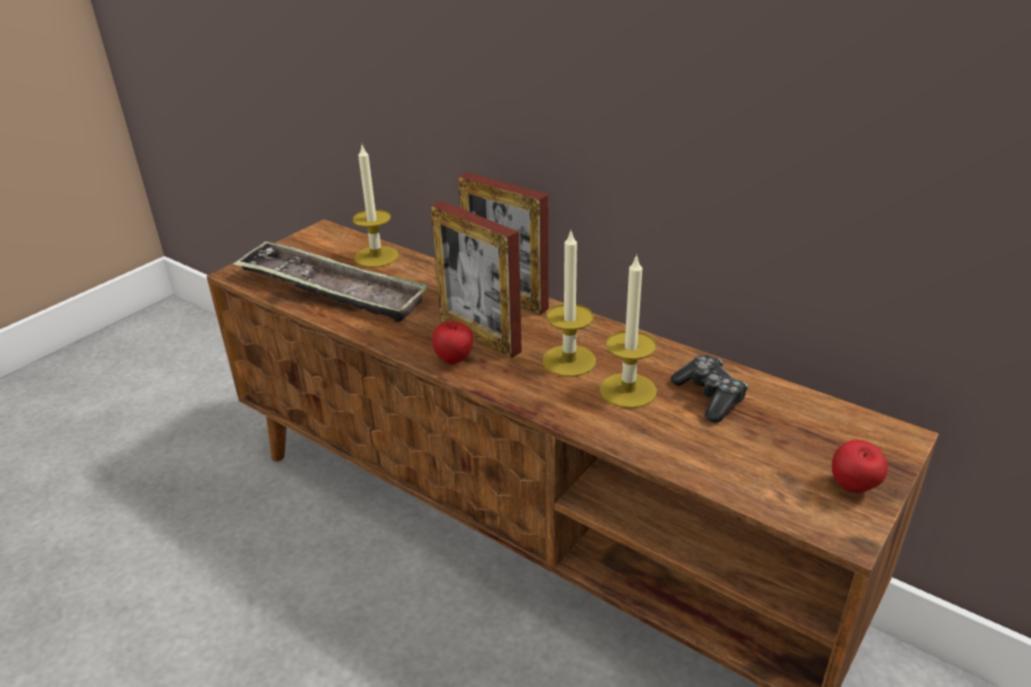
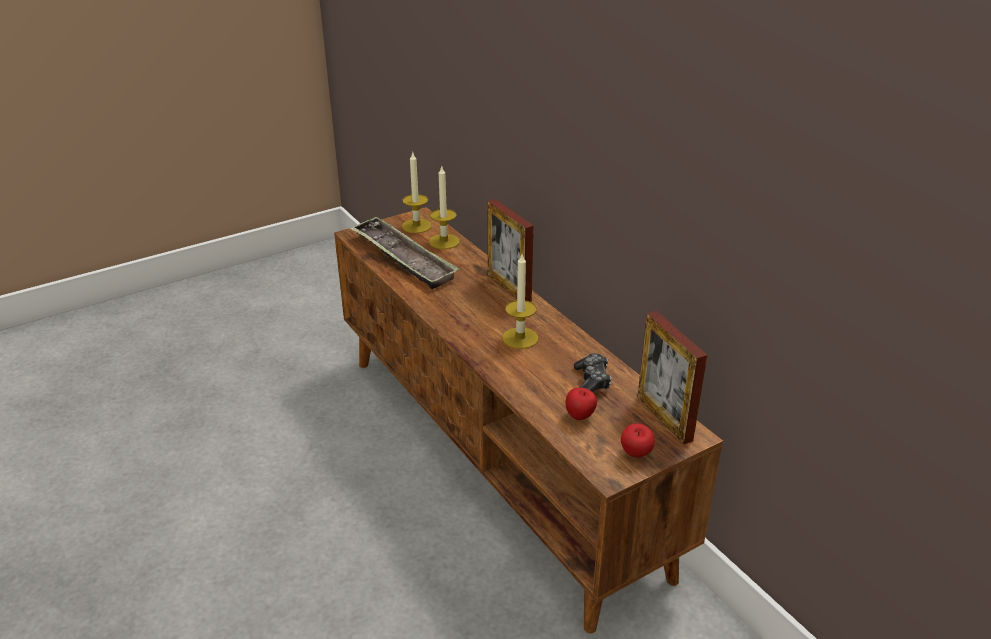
camera: 20 degrees right, 0 degrees up
(454, 360) = (450, 321): apple -> apple (580, 416)
(480, 335) = (476, 309): picture frame -> picture frame (664, 418)
(628, 390) = (543, 365): candle -> candle (416, 226)

